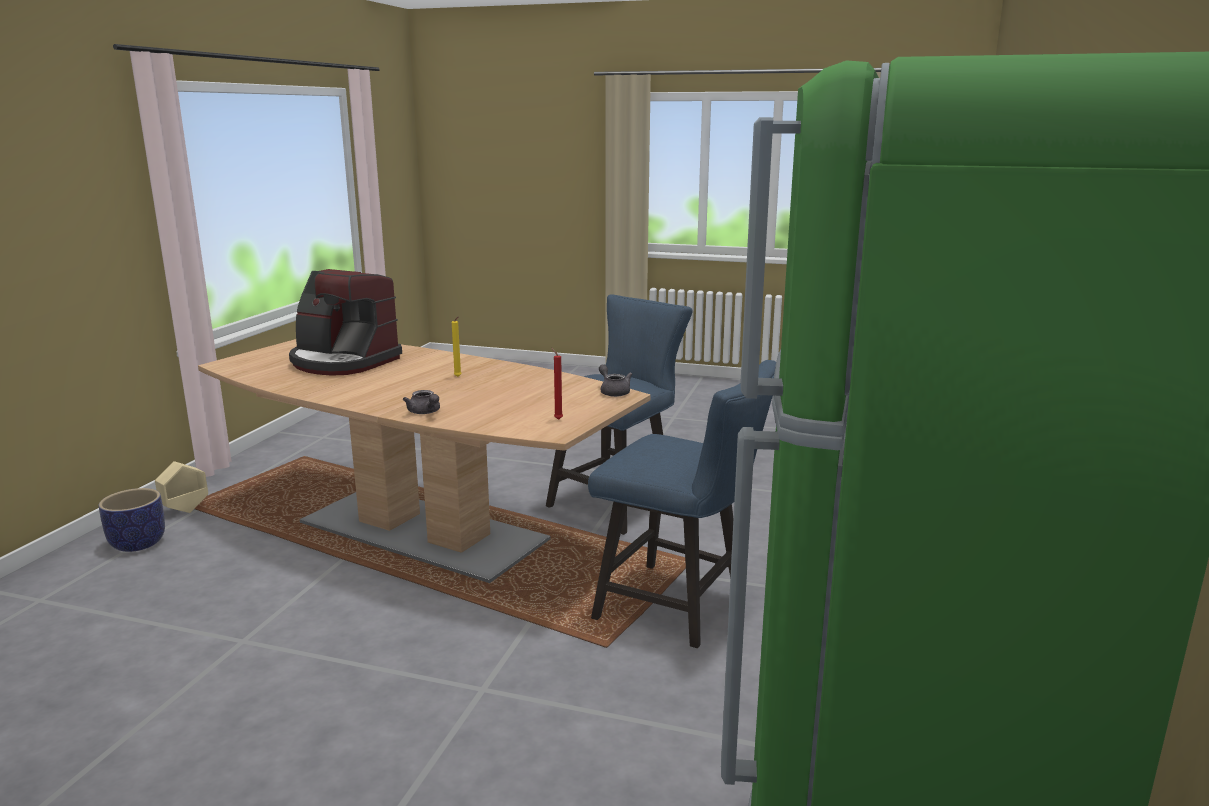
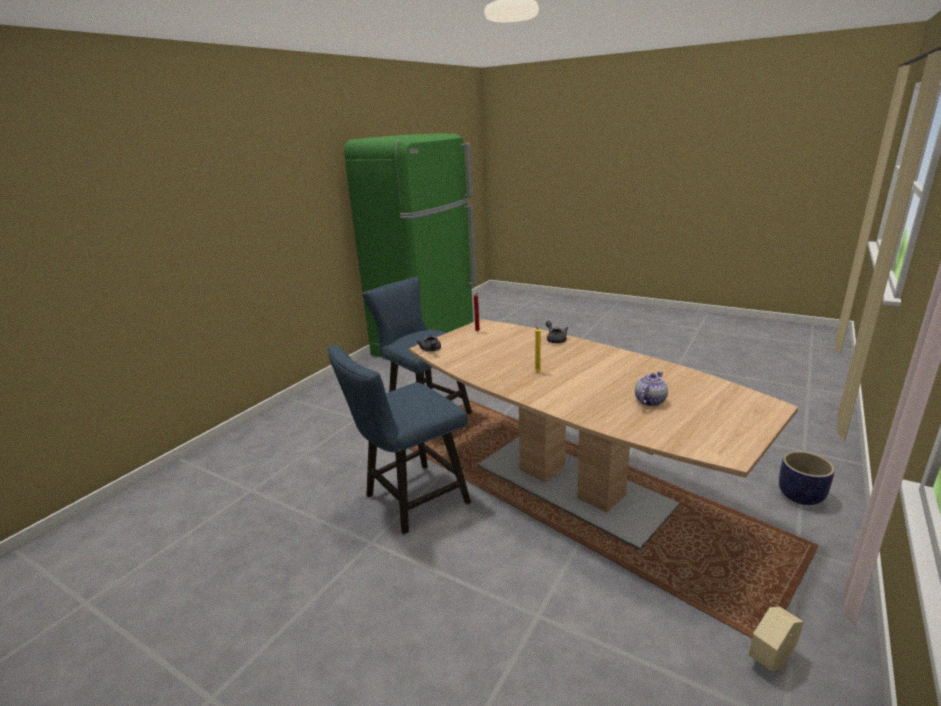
camera: 165 degrees left, 5 degrees up
(185, 510) = (809, 538): beige planter -> beige planter (770, 660)
(343, 362) = (649, 401): coffee machine -> teapot

